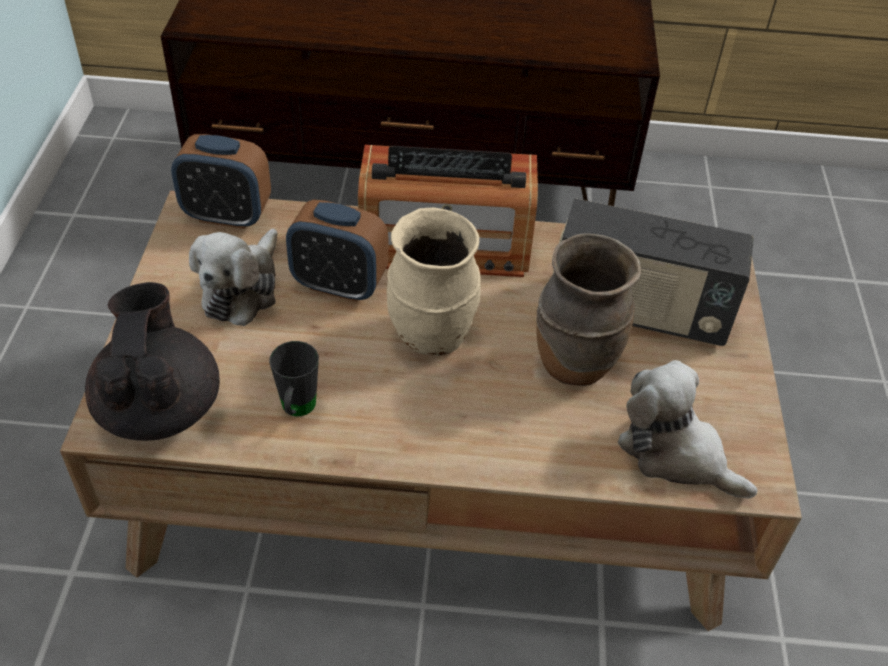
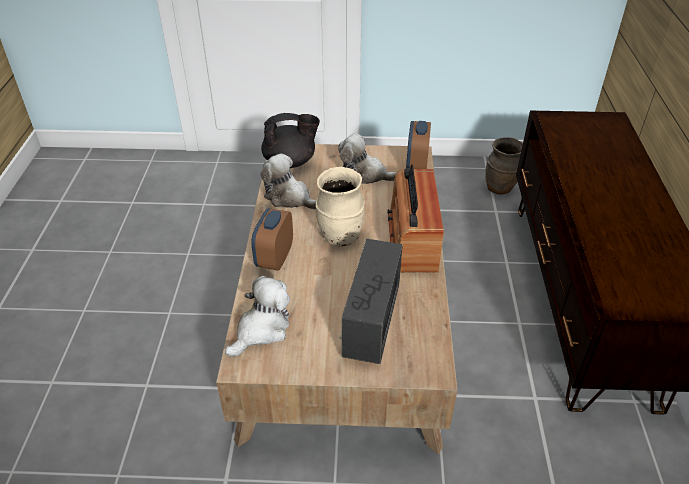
camera: 90 degrees right, 5 degrees down
(297, 411) = (289, 197): black mug -> plush toy
(339, 285) = (373, 204): alarm clock -> alarm clock (274, 258)
(574, 362) = (326, 290): brown vase -> brown vase (499, 188)

